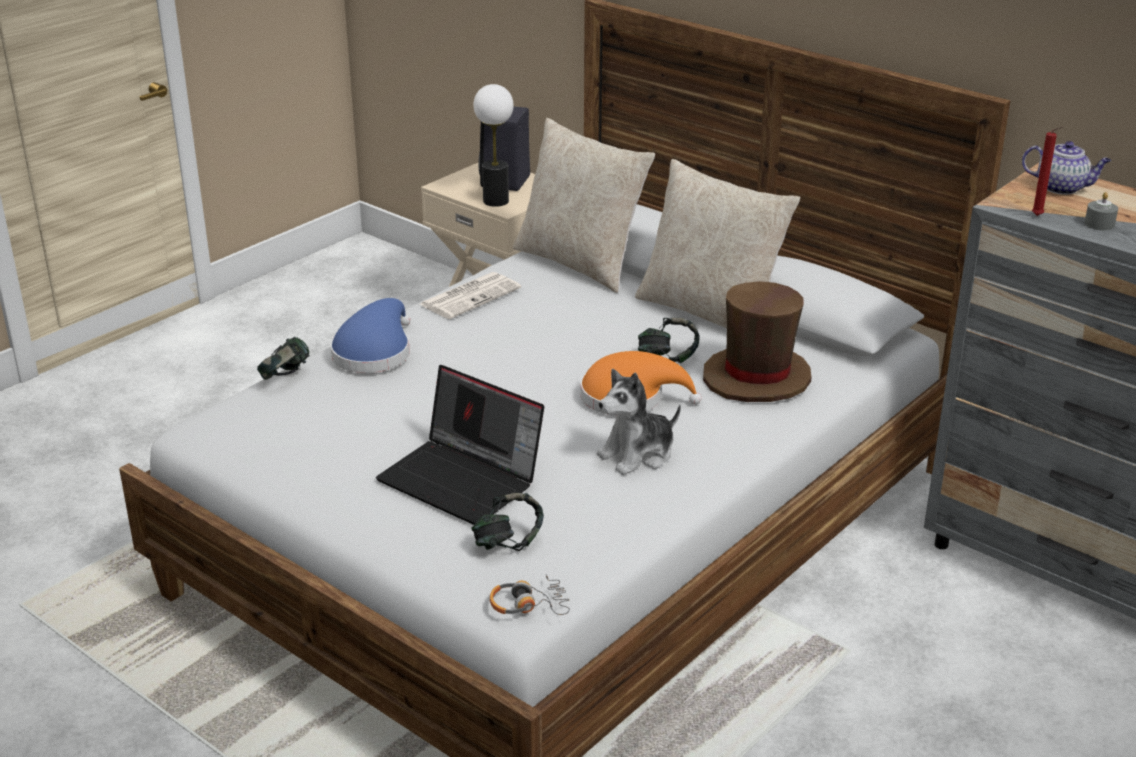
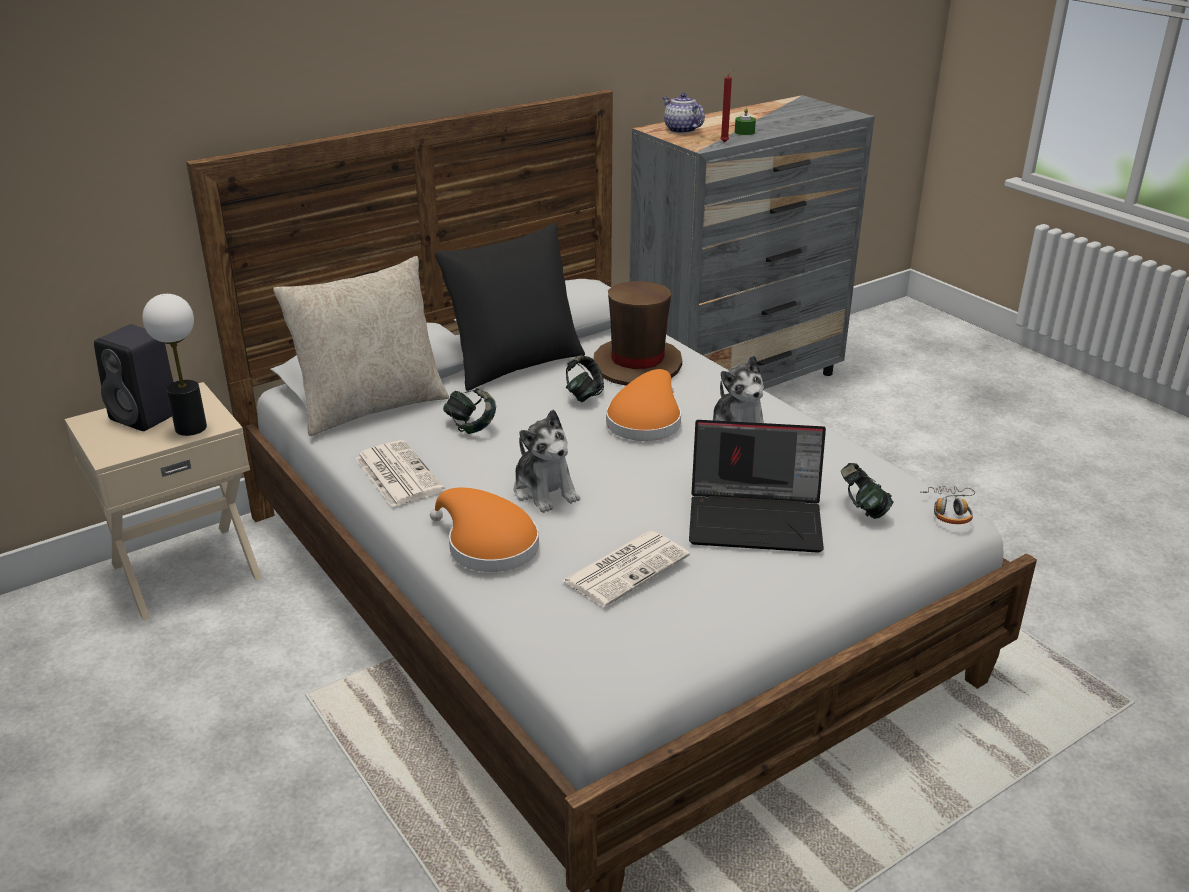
camera: 75 degrees left, 0 degrees up
(285, 377) = (509, 612): headphones -> headphones (471, 426)
(352, 416) = (626, 568): none -> newspaper
(374, 352) = (487, 545): blue hat -> orange hat
(463, 479) = (757, 519): laptop -> laptop turned 45 degrees clockwise
(469, 364) = (545, 491): none -> plush toy
(710, 312) = (514, 364): beige pillow -> black pillow
(1062, 188) = (681, 130): teapot -> teapot turned 75 degrees counterclockwise
(1099, 224) = (744, 132): grey candle -> green candle

